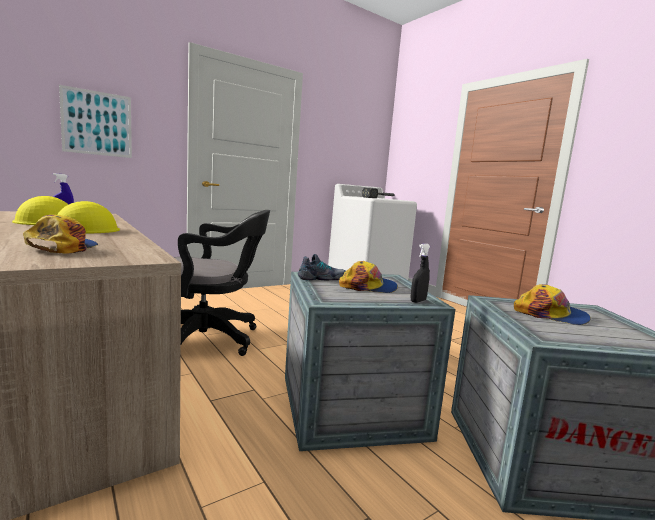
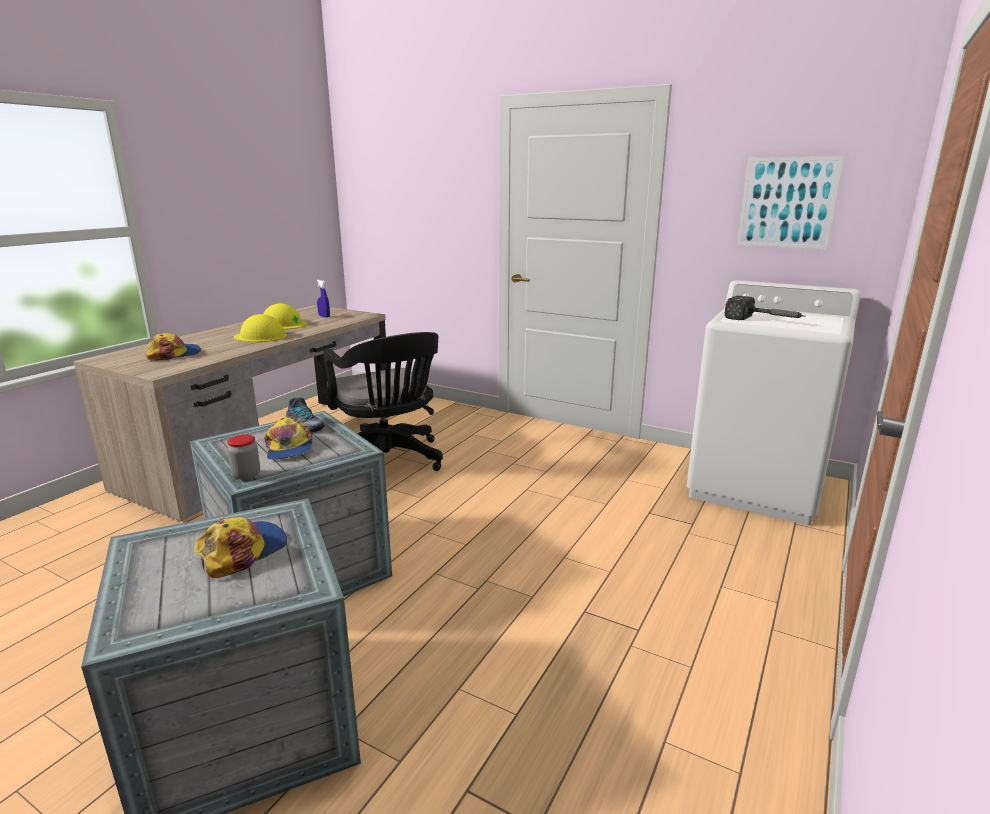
camera: 65 degrees right, 10 degrees up
(97, 123) = (418, 214): picture -> picture (787, 203)
(418, 301) = (246, 475): black spray bottle -> jar
(551, 315) = (242, 551): cap -> cap turned 150 degrees counterclockwise

